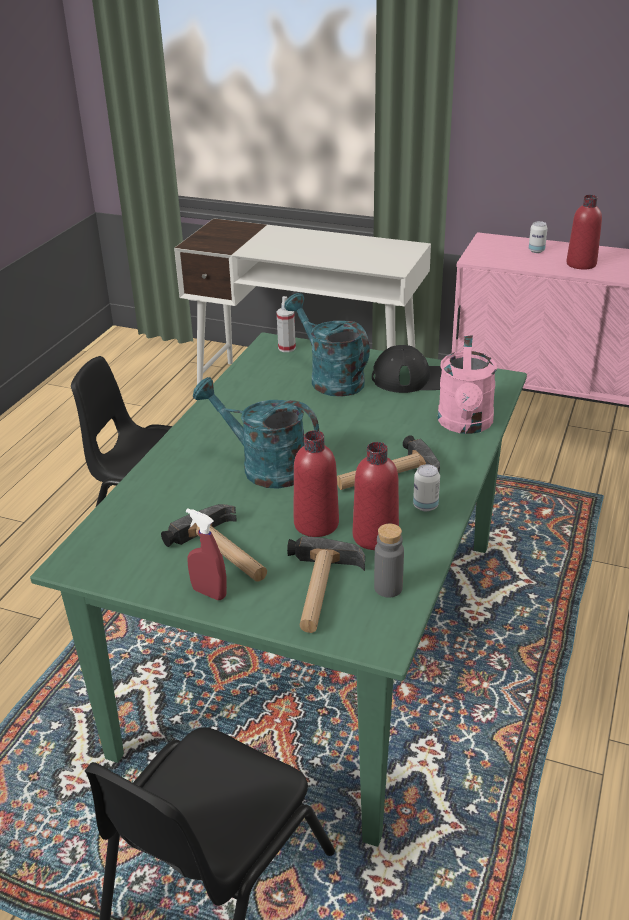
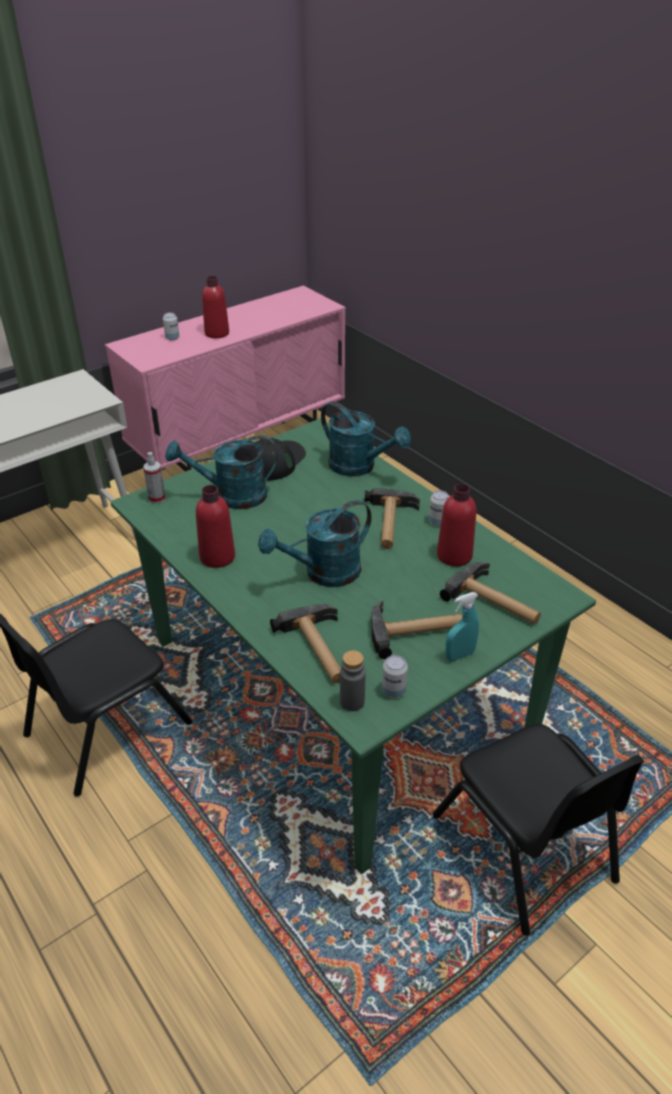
camera: 60 degrees left, 5 degrees up
(124, 567) = (393, 691): none -> can
(151, 504) = (319, 649): none -> hammer
(209, 593) = (459, 655): red spray bottle -> turquoise spray bottle
(316, 524) = (418, 575): red bottle -> red bottle (217, 557)
(388, 588) = (512, 572): grey bottle -> grey bottle (352, 702)
(465, 425) = (359, 467): pink watering can -> turquoise watering can

